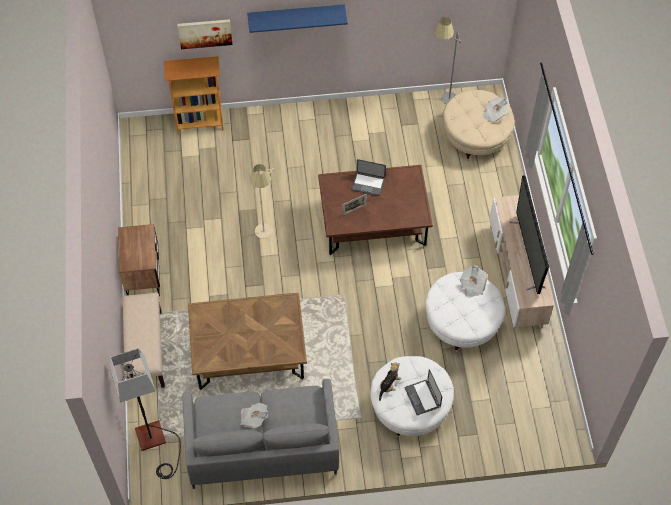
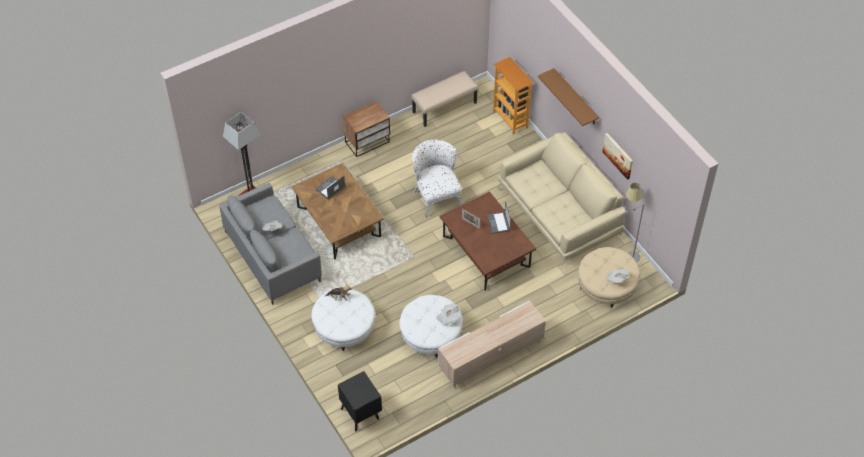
camera: 65 degrees right, 5 degrees down
(145, 350) = (312, 167): beige bench -> beige bench (444, 107)
(205, 33) = (533, 59): picture -> picture (618, 155)
(265, 237) = (436, 194): beige floor lamp -> white armchair
(296, 15) = (575, 97): blue shelf -> brown shelf
(357, 135) = (559, 213): none -> beige sofa
(422, 397) = (339, 319): laptop -> laptop (330, 188)
(527, 254) = (490, 338): television -> none
(536, 435) = (360, 413): none -> black nightstand

